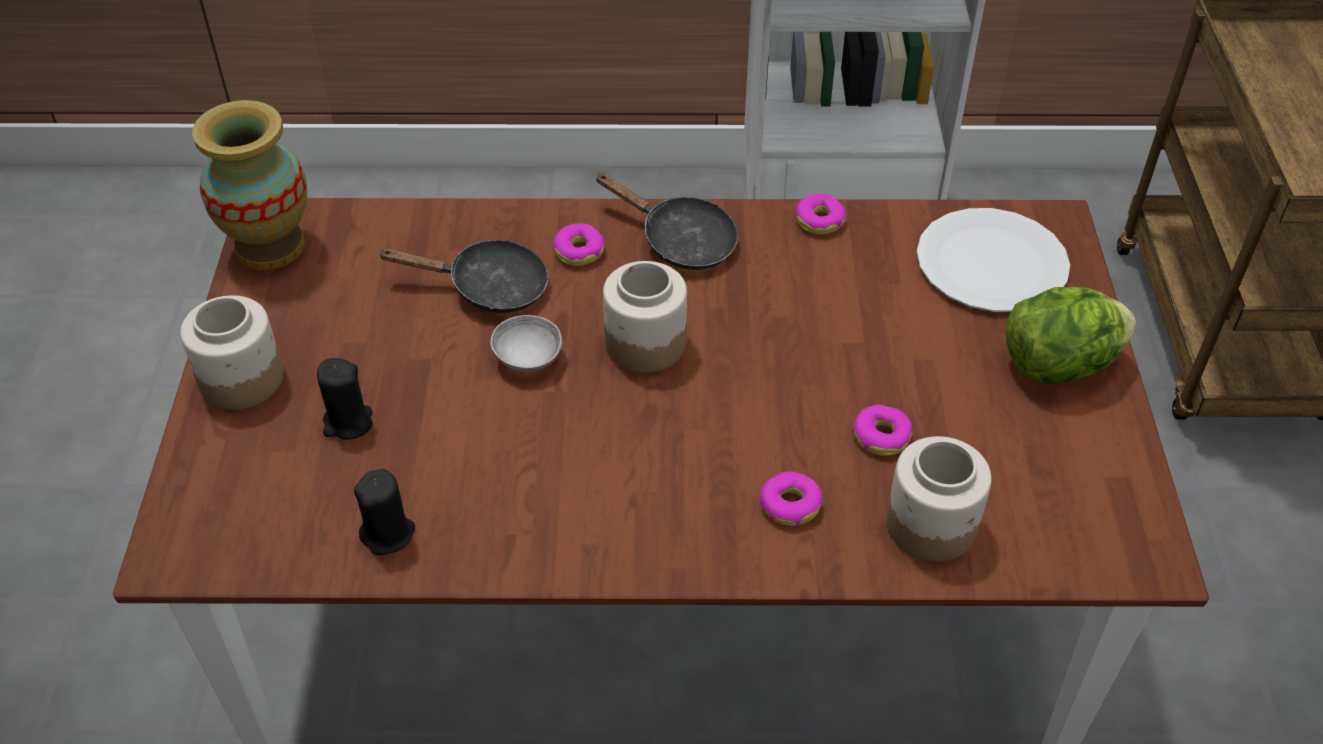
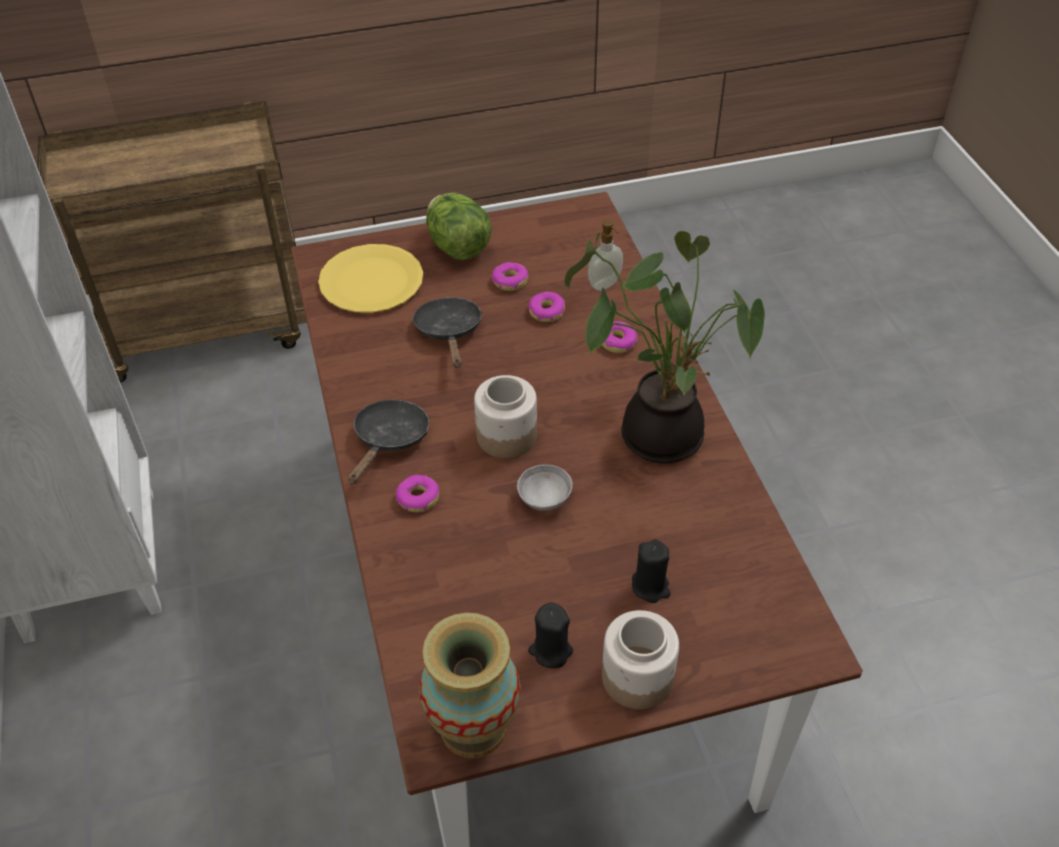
camera: 105 degrees left, 0 degrees up
(388, 534) = (733, 527): black candle -> black candle (550, 651)
(488, 287) = (477, 544): black frying pan -> black frying pan (449, 332)
(590, 505) = (660, 431): none -> potted plant
(819, 220) = (346, 368): donut -> donut (509, 281)
(932, 525) = (605, 284): jar -> soap dispenser
(991, 264) = (372, 281): white plate -> yellow plate

